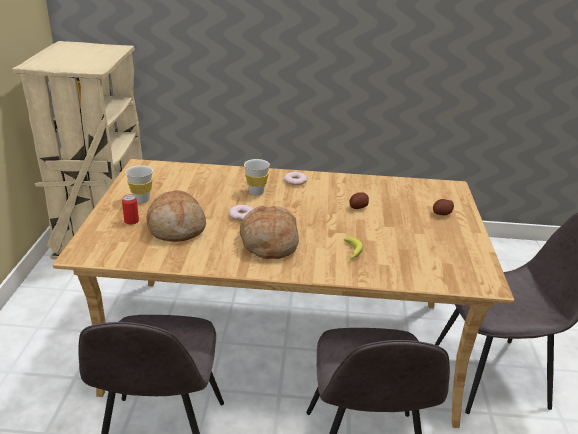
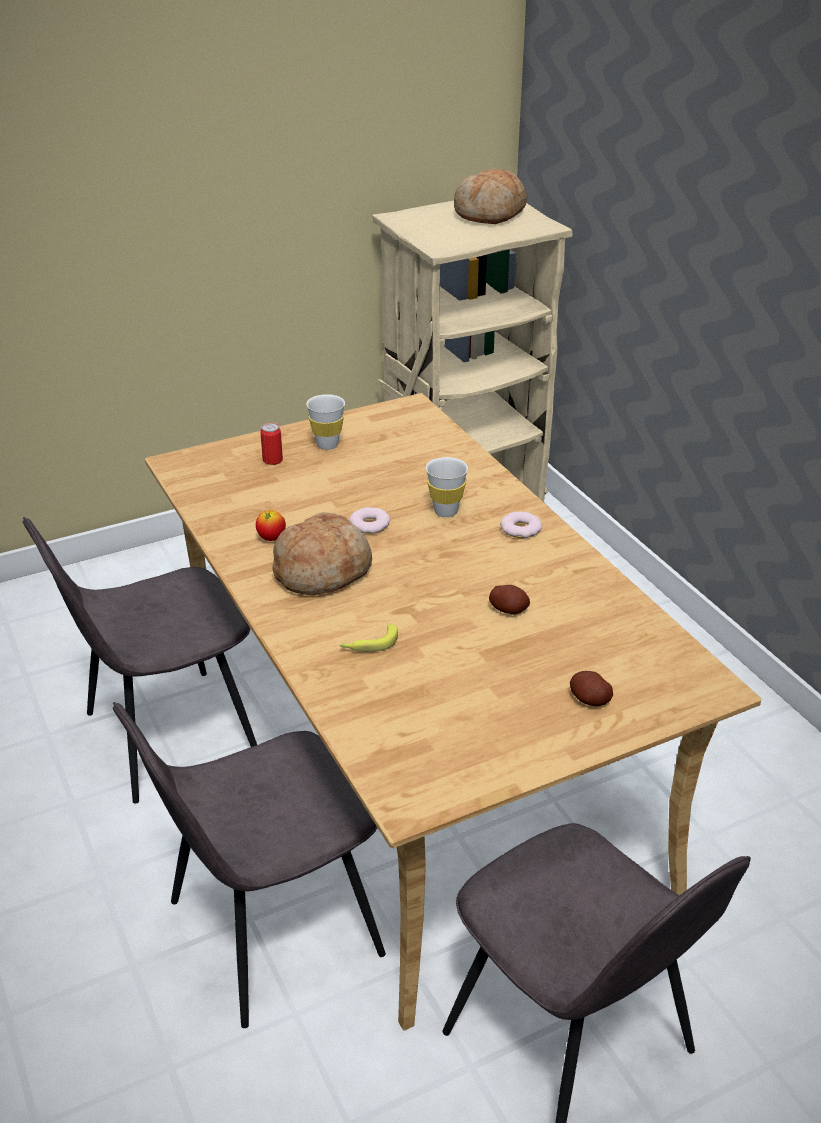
camera: 60 degrees right, 5 degrees up
(176, 227) = (289, 493): bread -> bread (490, 213)
(217, 248) = (271, 538): none -> apple

